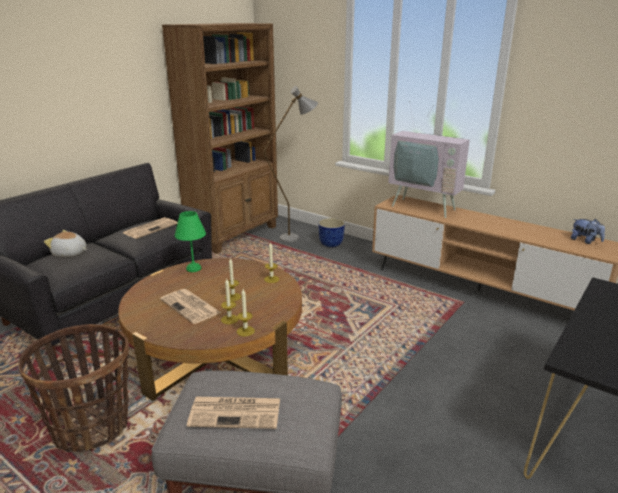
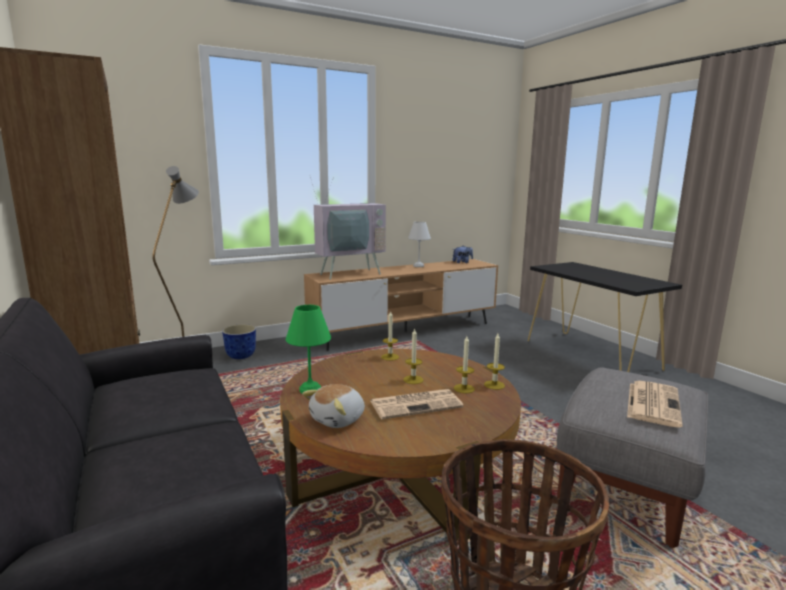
camera: 65 degrees left, 10 degrees down
(69, 254) = (145, 464): plush toy -> plush toy (338, 419)
(150, 228) = (158, 385): newspaper -> none
(516, 225) = (419, 266): none -> white table lamp

